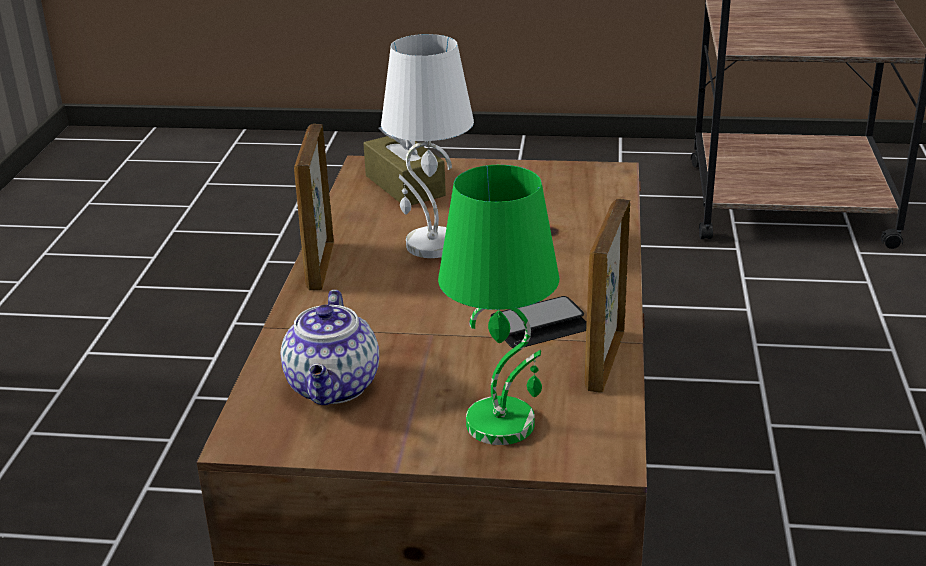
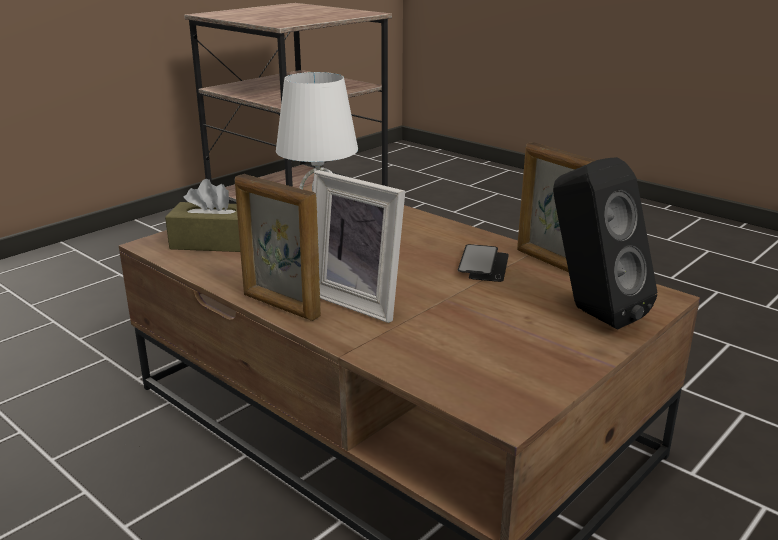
camera: 55 degrees left, 5 degrees down
(334, 388) = (474, 355): teapot -> none
(376, 295) = (360, 300): none -> picture frame
(502, 423) = (590, 313): green table lamp -> black speaker

